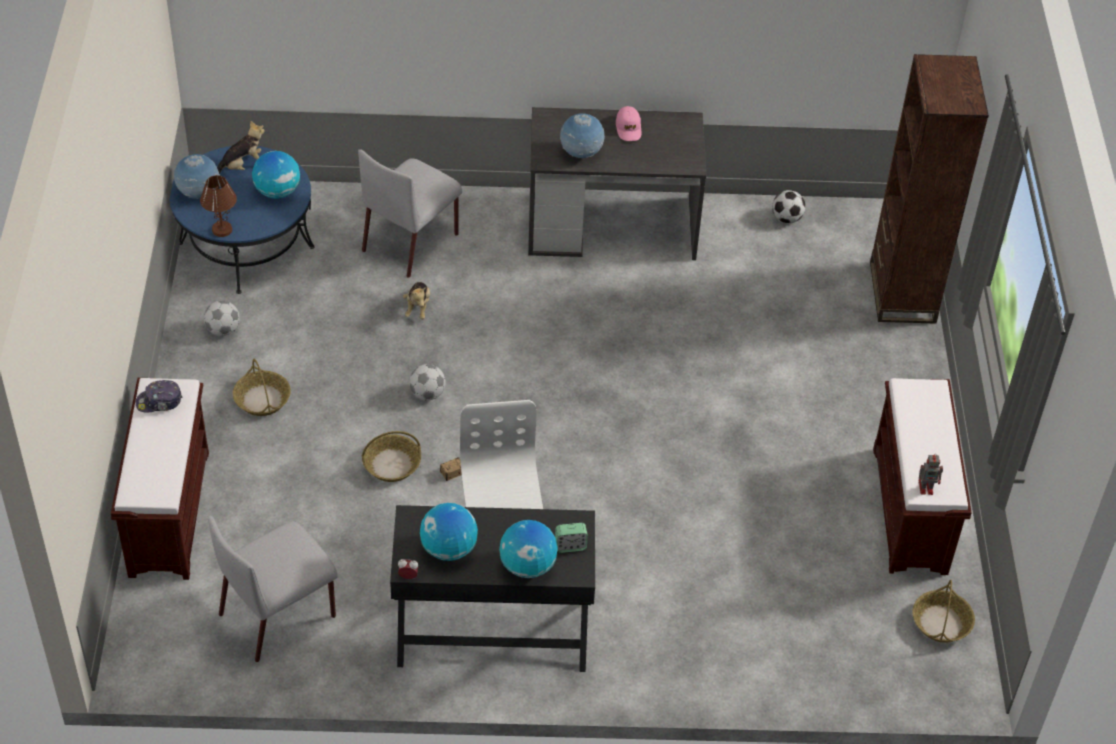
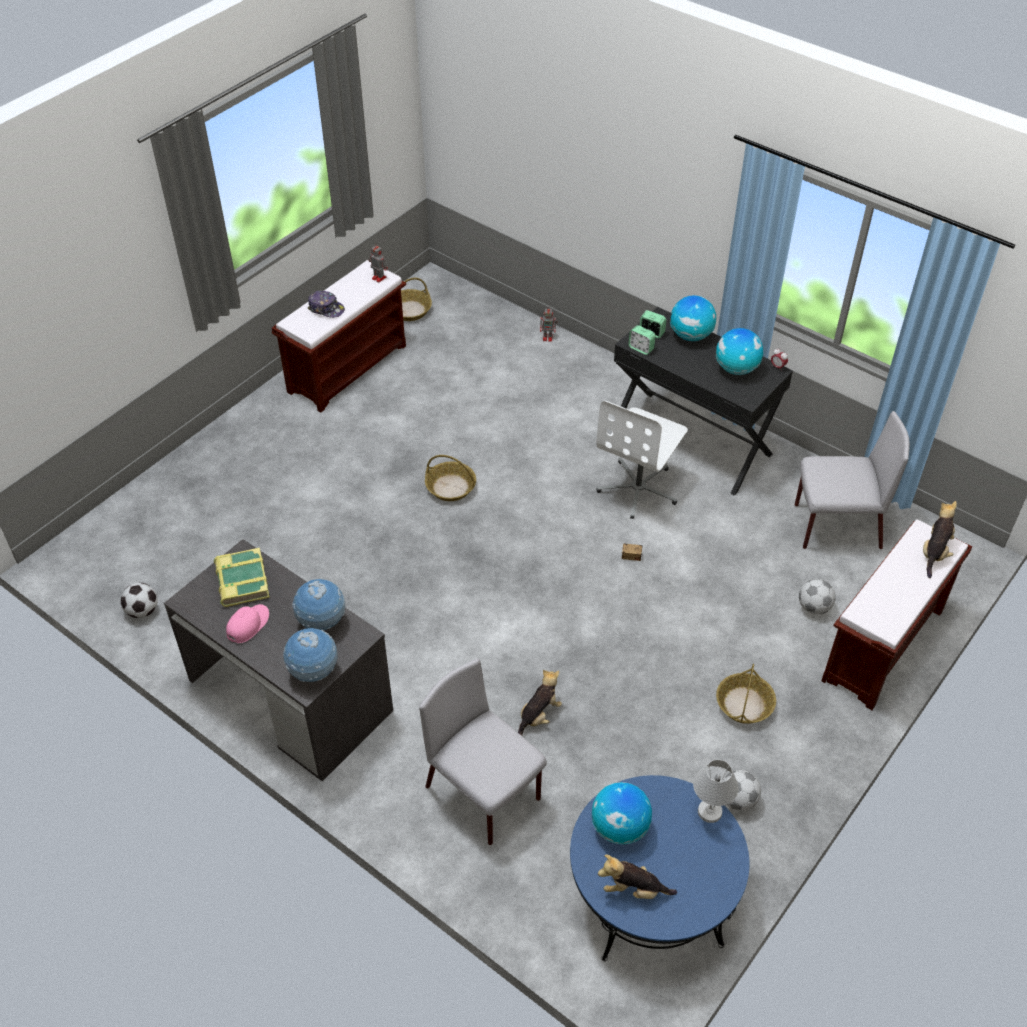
camera: 140 degrees left, 0 degrees up
(142, 480) = (935, 552): none -> plush toy
(159, 402) = (887, 612): cap -> cap (326, 309)
(199, 194) = (707, 877): globe -> globe (313, 672)
(221, 230) = (710, 811): brown table lamp -> white table lamp
(391, 465) = (674, 587): basket -> basket (451, 487)
(411, 241) = (484, 794): grey chair -> grey chair turned 120 degrees counterclockwise
(427, 394) = (598, 629): football -> football (813, 607)
(564, 519) = (641, 348): none -> alarm clock
(668, 149) = (241, 581): none -> book
(759, 679) = (548, 337): none -> toy robot
(902, 292) = (149, 499): brown bookcase -> none

